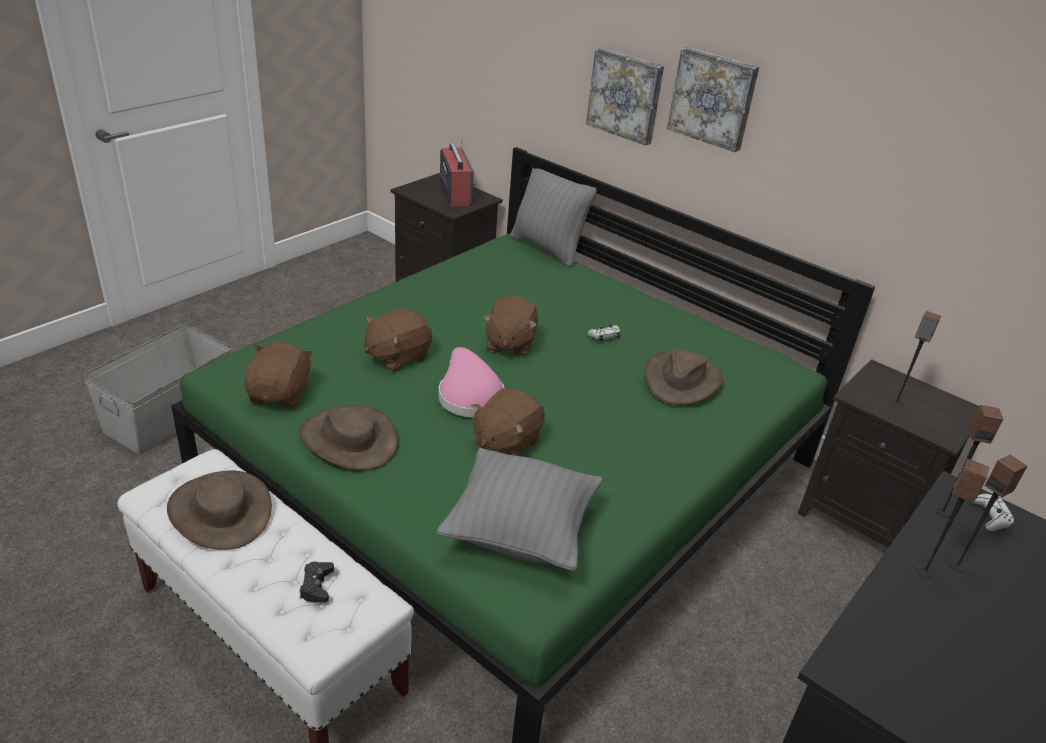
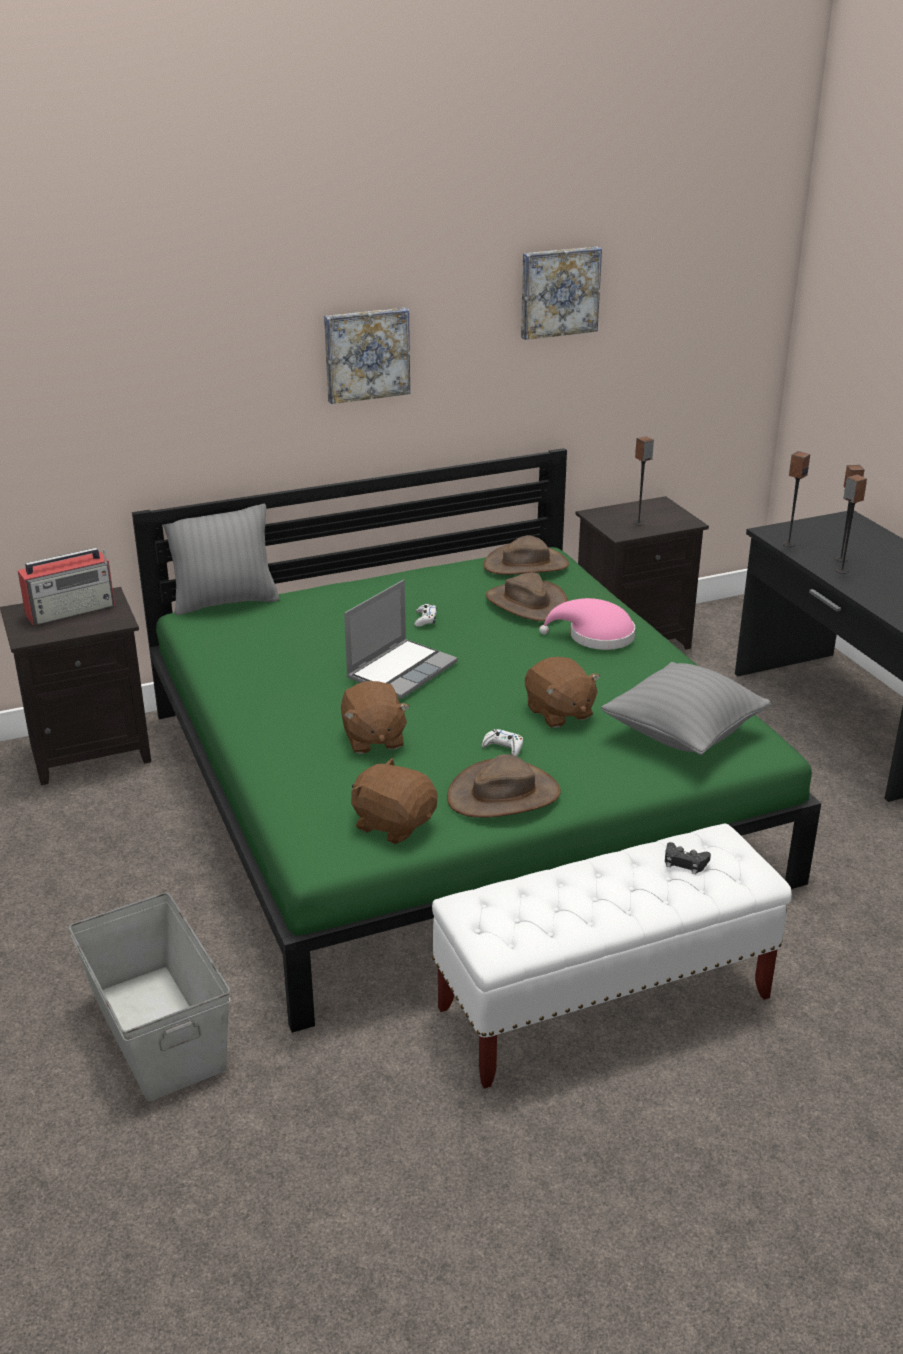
camera: 60 degrees left, 5 degrees down
(221, 511) = (551, 903): brown hat -> brown hat (526, 565)
(455, 193) = (72, 610): radio -> radio turned 135 degrees clockwise
(468, 395) = (473, 714): pink hat -> pink hat (595, 636)
(509, 344) = (401, 670): brown plush toy -> laptop
(626, 95) = (264, 391): picture -> picture (558, 292)
(990, 516) = (800, 532): white game controller -> white game controller (503, 747)

